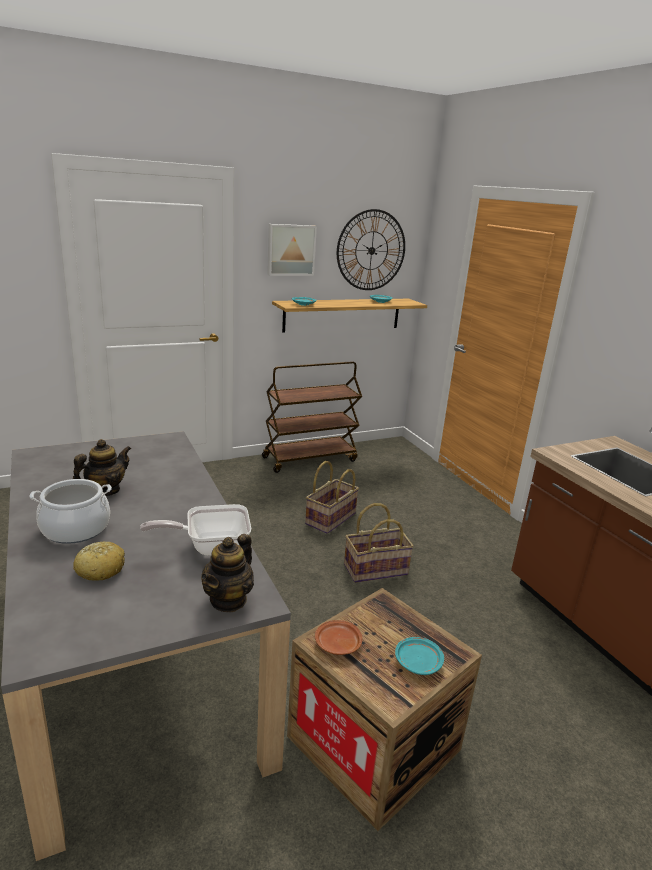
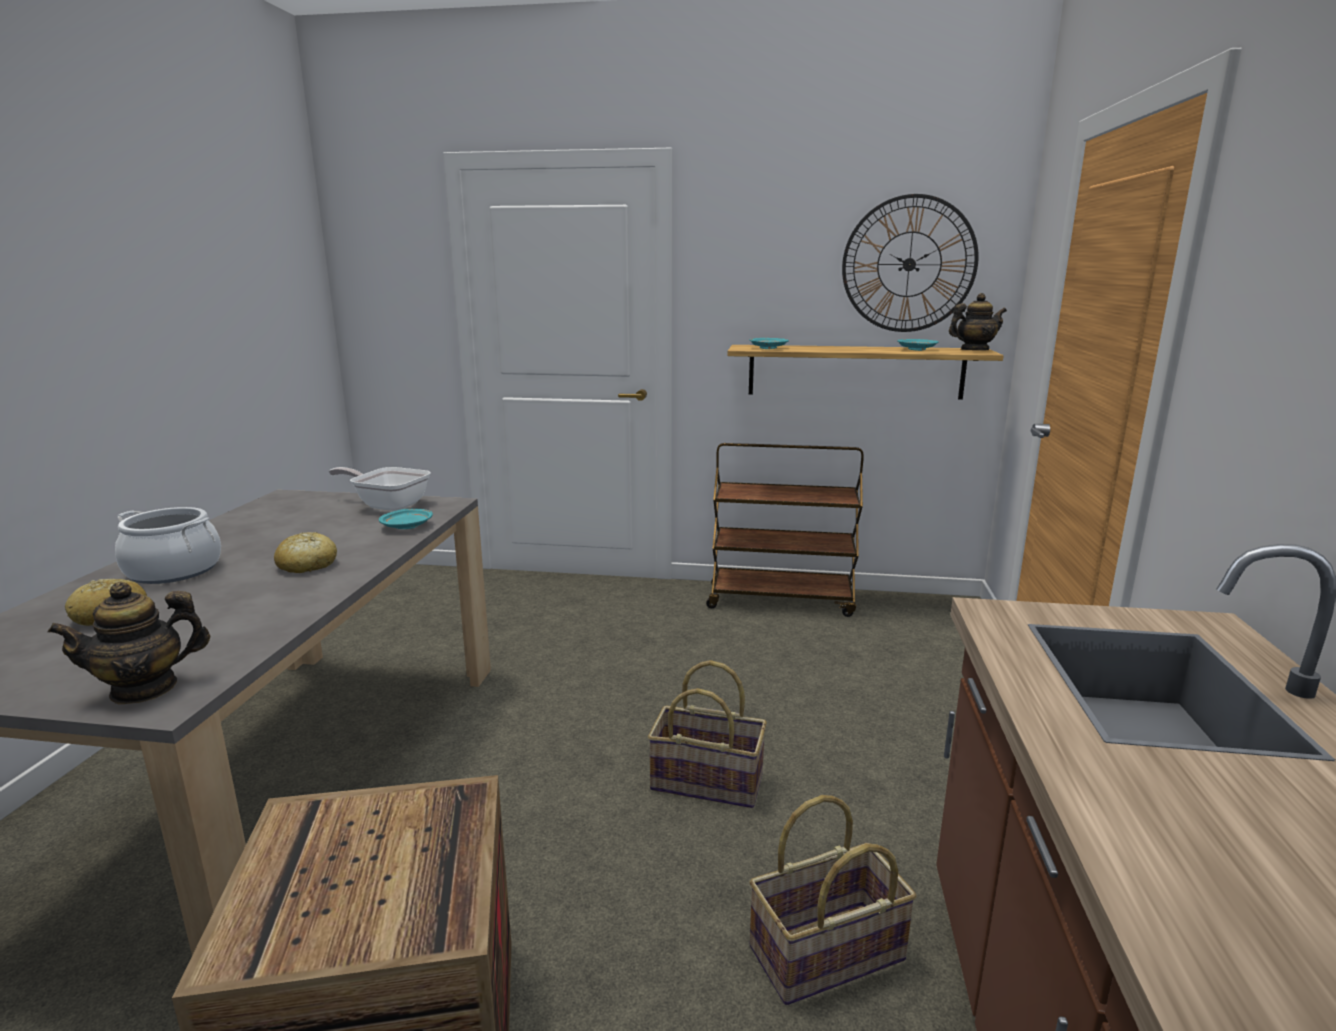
camera: 35 degrees right, 5 degrees down
(105, 491) = (275, 541): teapot -> teapot (974, 350)
(166, 502) = (307, 565): none -> bread
(210, 547) = (251, 624): frying pan -> frying pan (388, 505)
(290, 250) = (761, 266): picture -> none
(331, 519) = (720, 688): basket -> basket (827, 955)
(337, 645) = (307, 830): brown plate -> none
(418, 662) = (368, 912): turquoise plate -> turquoise plate (407, 526)

